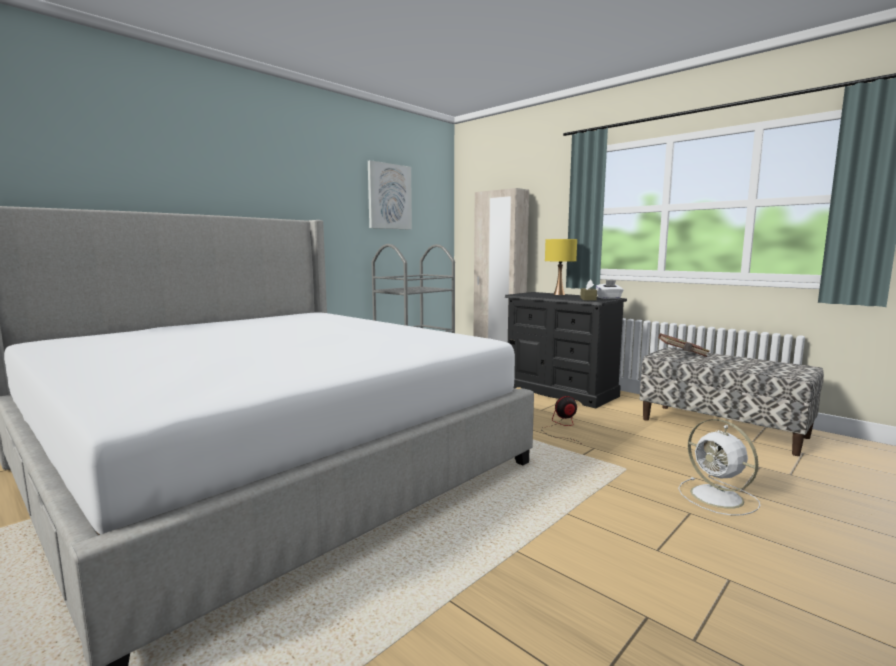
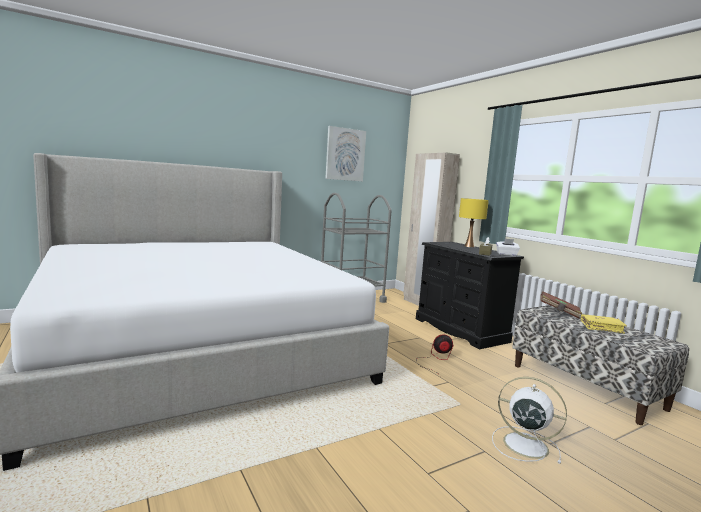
camera: 15 degrees right, 0 degrees up
(719, 497) = (523, 444): white fan -> white fan turned 135 degrees clockwise
(736, 362) = (601, 328): none -> yellow book

